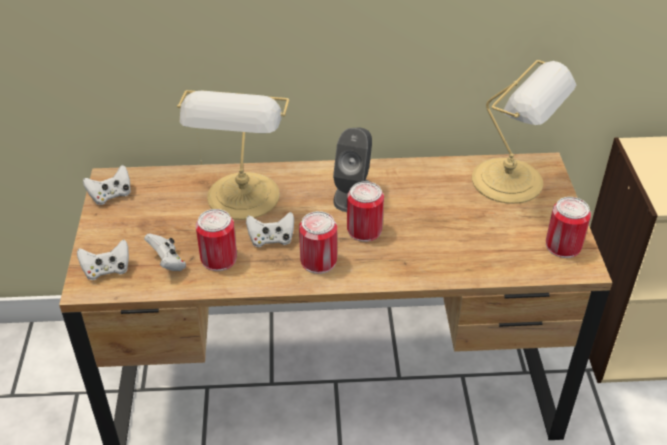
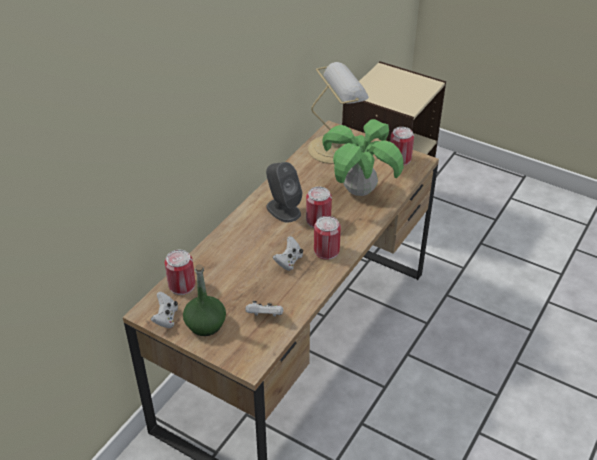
camera: 55 degrees left, 0 degrees up
(107, 270) = (243, 348): white game controller -> none
(122, 226) = (205, 324): none -> green bottle
(219, 258) = (283, 291): can -> can (182, 285)
(243, 198) = (237, 257): table lamp -> none
(456, 238) = (359, 191): none -> potted plant

